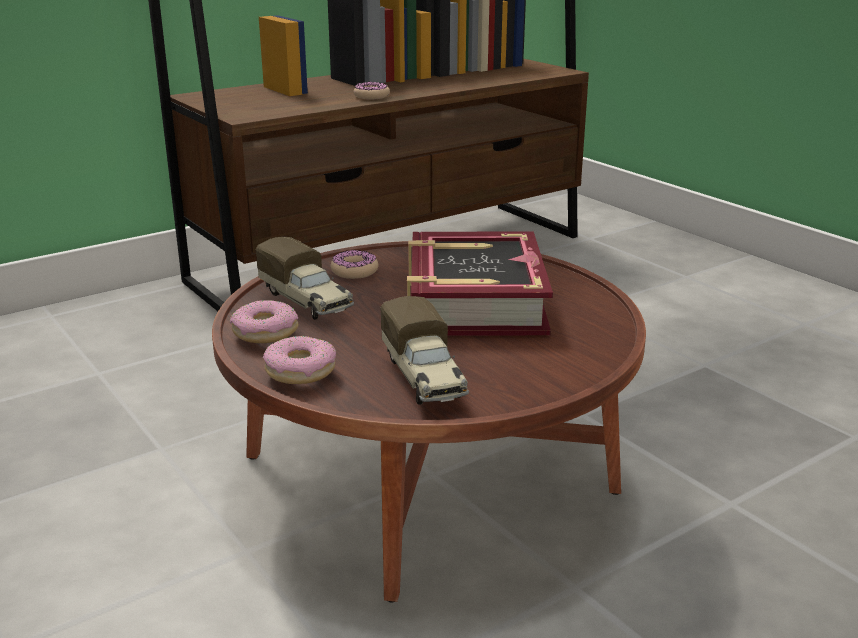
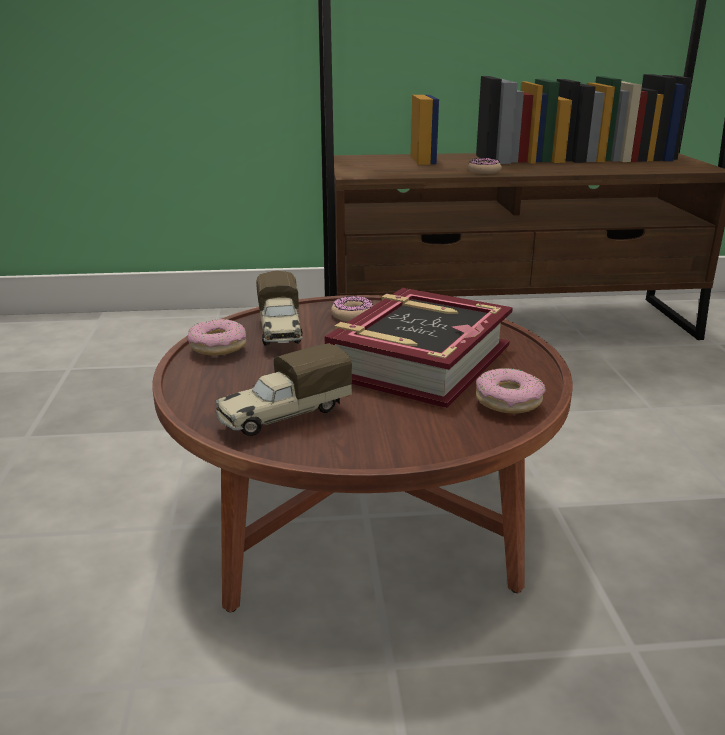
camera: 30 degrees right, 0 degrees up
(300, 370) = (200, 382): donut -> donut (508, 400)
(424, 378) = (283, 414): toy truck -> toy truck turned 45 degrees clockwise

